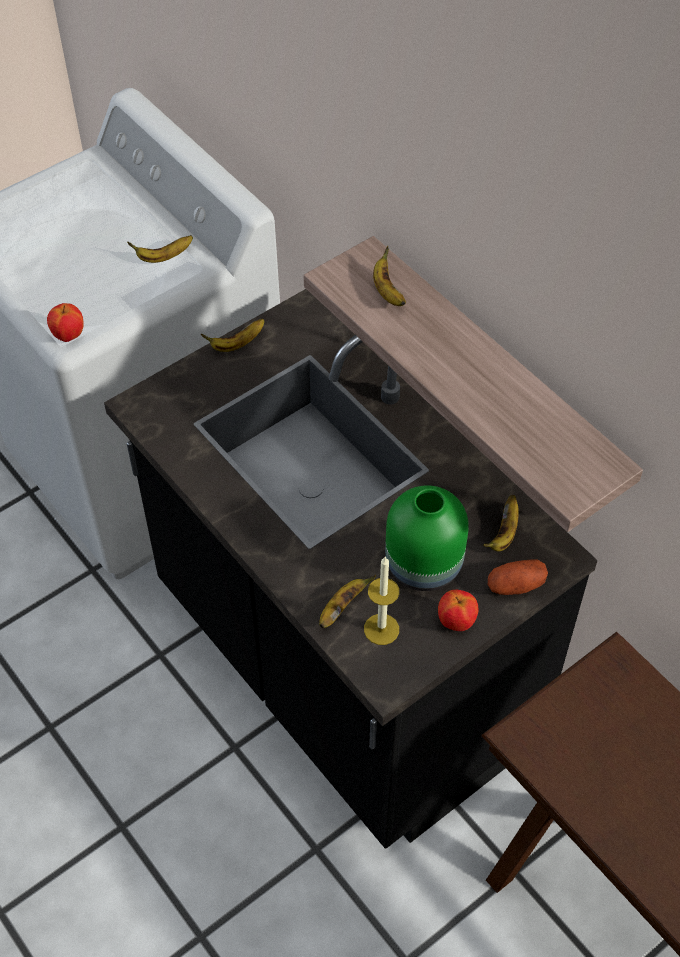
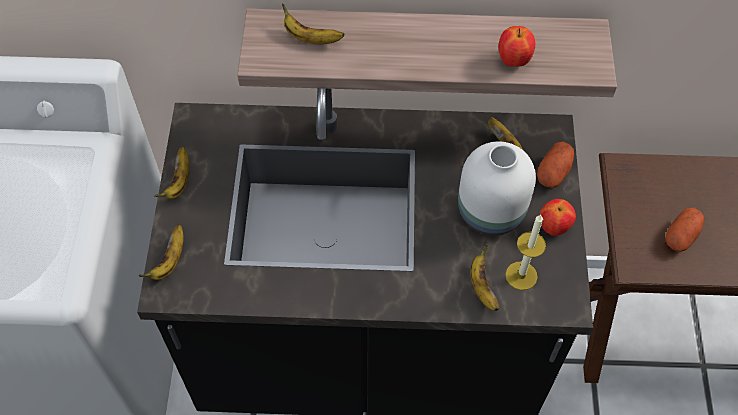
camera: 50 degrees left, 5 degrees up
(68, 336) = (55, 287): apple -> apple (513, 61)
(164, 257) = (50, 165): banana -> banana (169, 261)
(421, 564) = (489, 212): green vase -> white vase
(591, 757) = (681, 236): none -> potato

